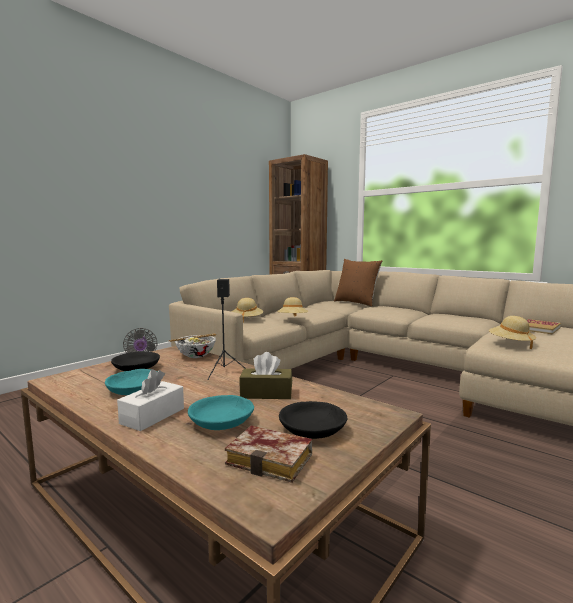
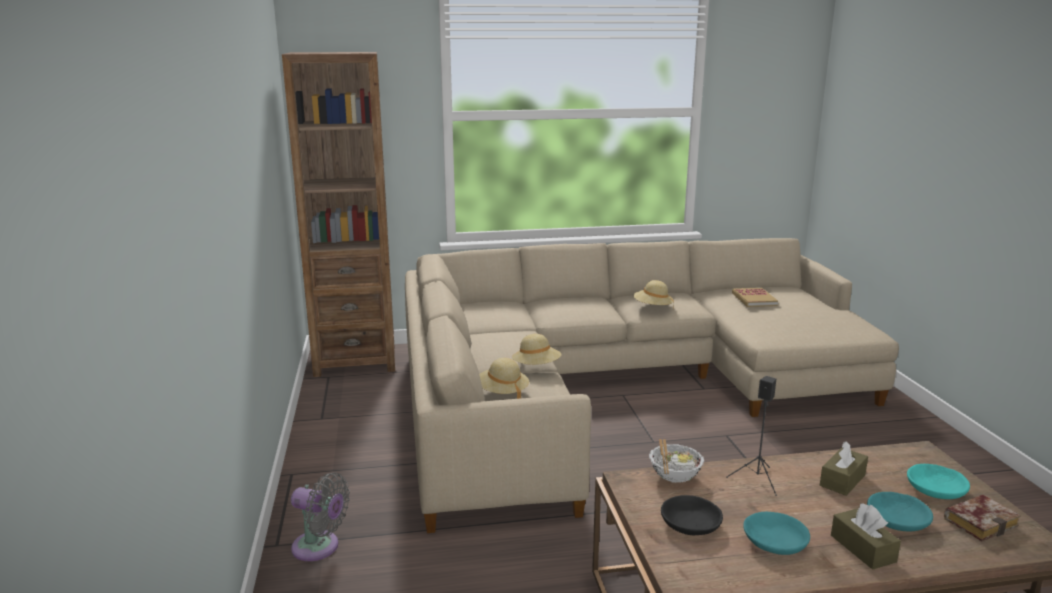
camera: 50 degrees left, 10 degrees up
(152, 416) = (862, 548): white tissue box -> brown tissue box
(313, 429) = (936, 489): black bowl -> turquoise bowl
(356, 303) = (507, 302): brown pillow -> none
(510, 344) = (774, 330): beige hat -> beige hat (652, 307)

